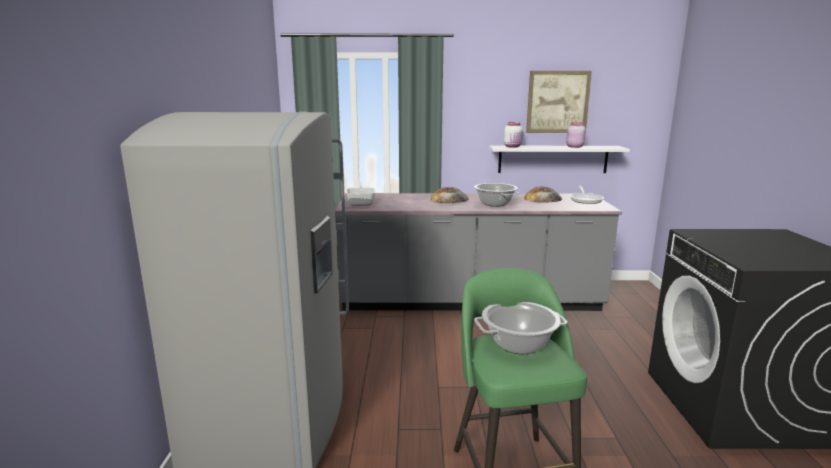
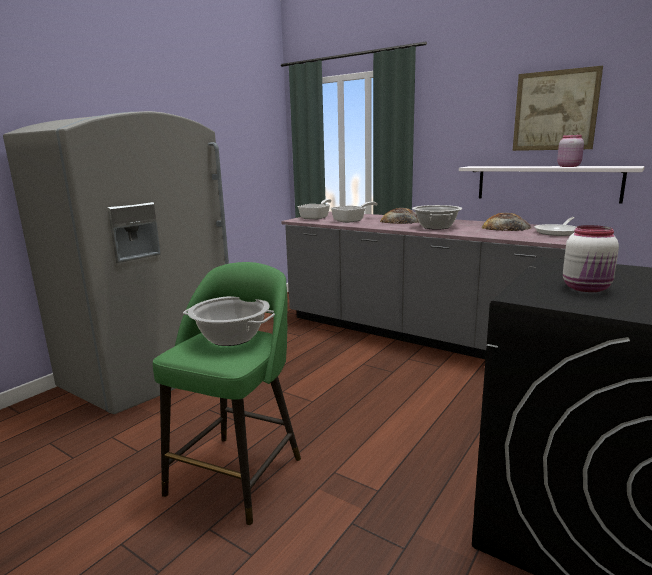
camera: 35 degrees right, 0 degrees up
(406, 203) = (352, 220): none -> frying pan
(513, 146) = (488, 166): white jar -> white jar (587, 288)

